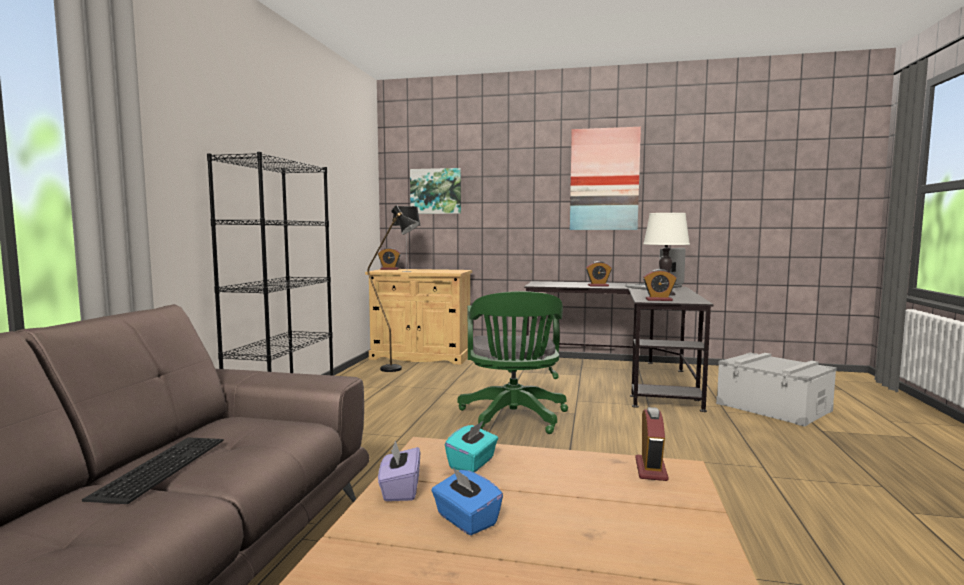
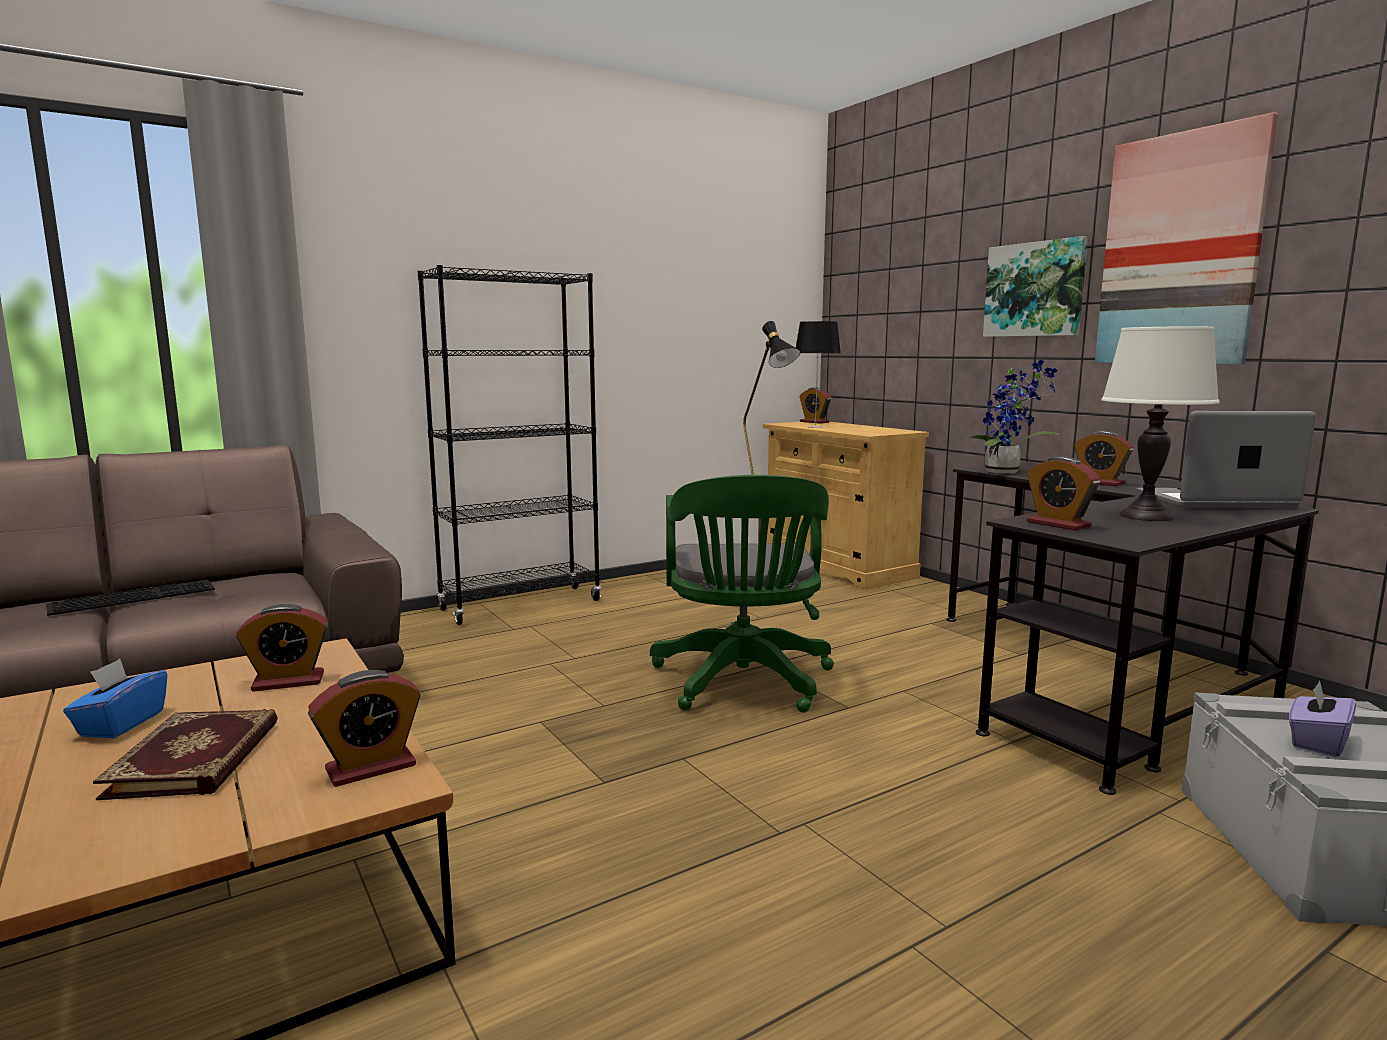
camera: 45 degrees right, 5 degrees up
(400, 490) = (181, 679): purple tissue box -> purple tissue box (1317, 742)
(436, 191) = (891, 293): picture -> picture (1035, 289)
(472, 463) = (288, 682): turquoise tissue box -> alarm clock
(513, 419) = (743, 683): green office chair -> green office chair turned 45 degrees counterclockwise
(550, 285) = (1006, 472): none -> potted plant
(574, 506) = (198, 758): none -> book

